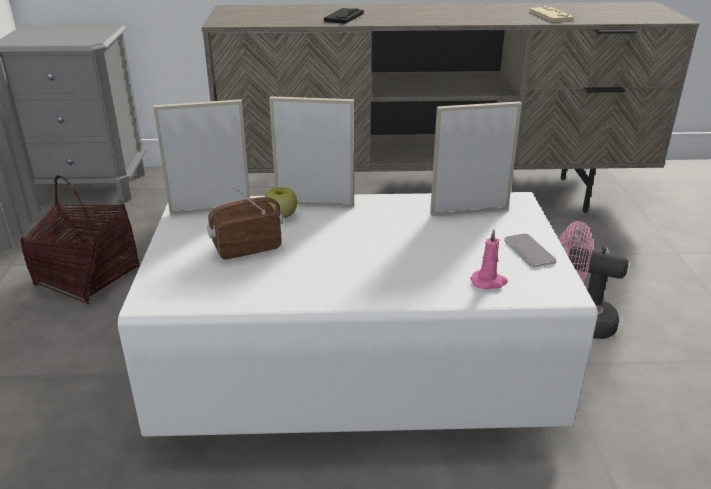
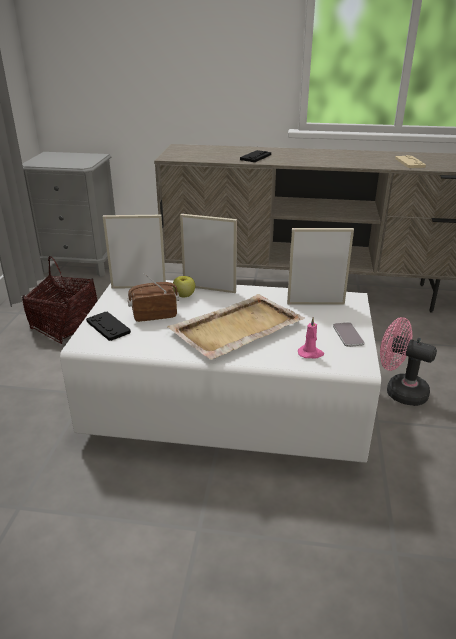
camera: 10 degrees right, 0 degrees up
(182, 271) = (108, 327): none -> black game controller
(372, 257) = (235, 329): none -> beige tray

